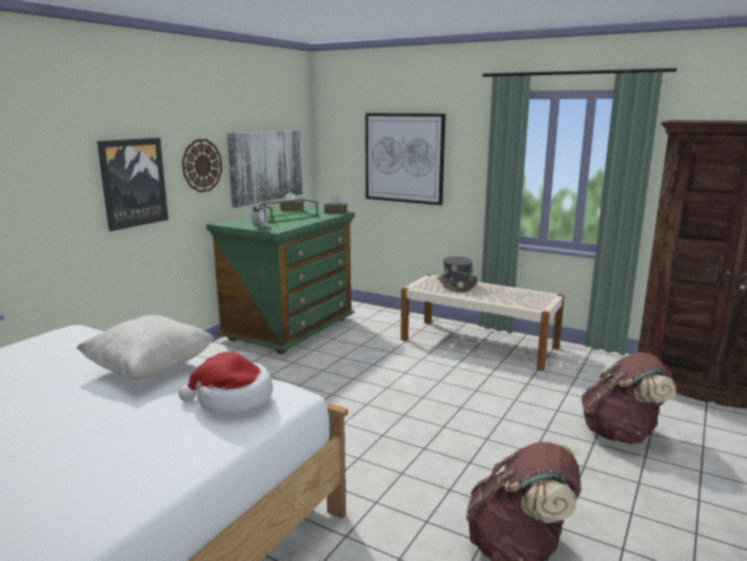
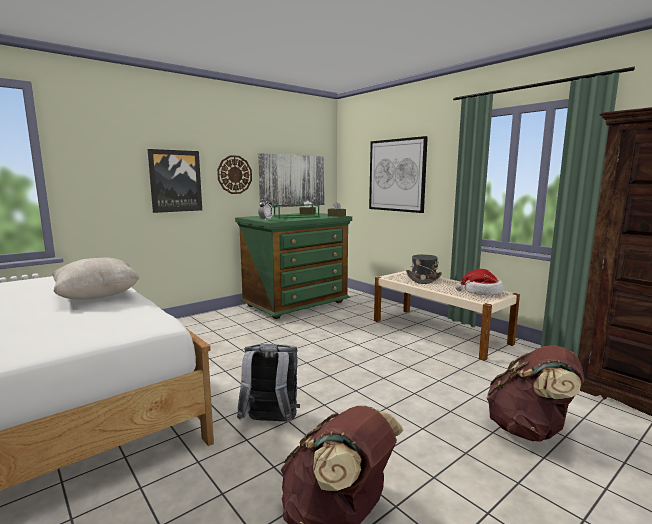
camera: 20 degrees right, 5 degrees down
(232, 399) = (109, 319): hat -> hat (481, 292)
(385, 479) = (270, 422): none -> grey backpack

